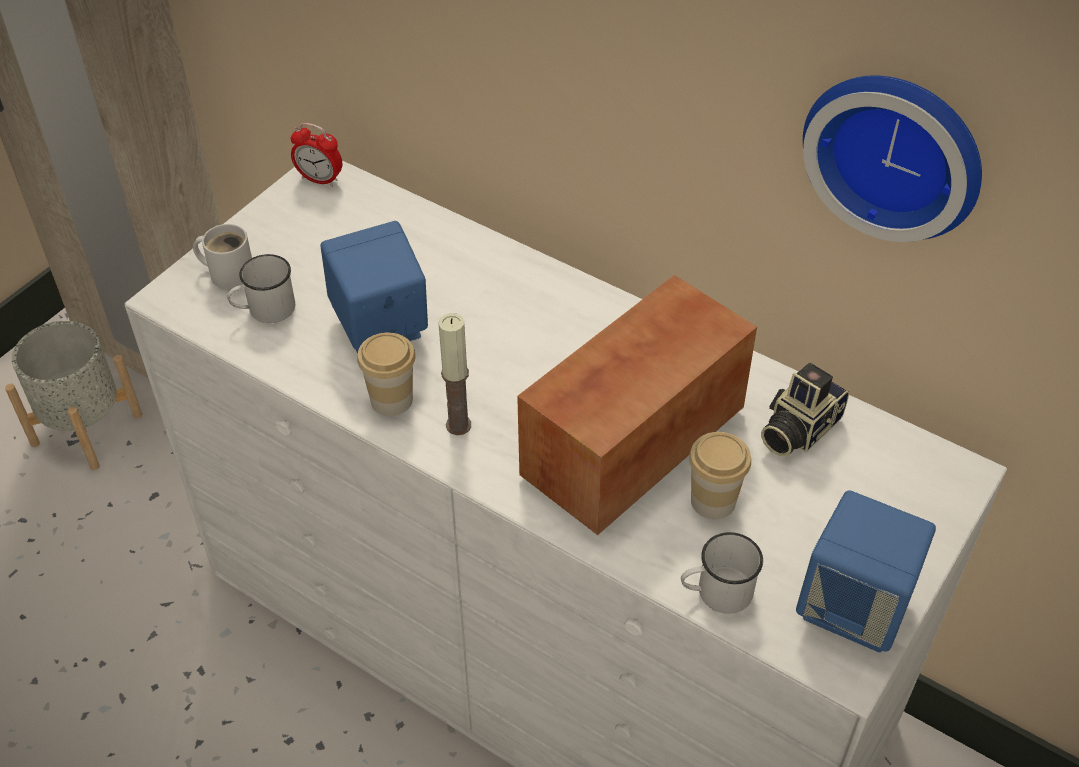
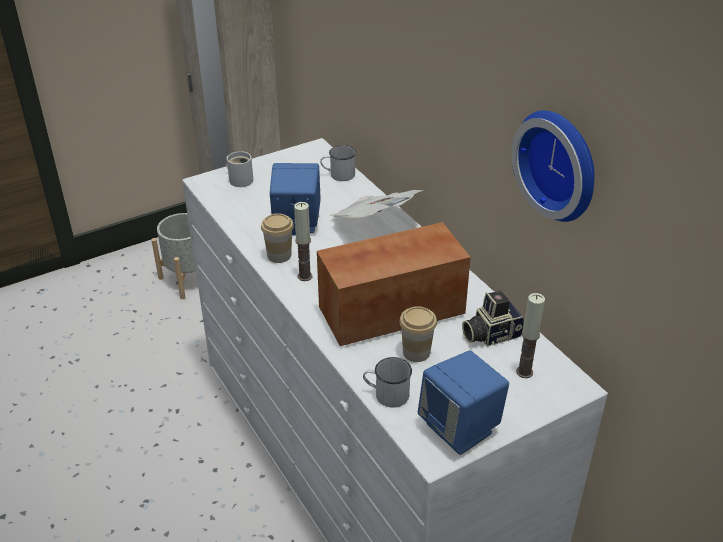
camera: 25 degrees right, 10 degrees down
(264, 310) = (245, 199): white mug -> white mug (338, 175)
(320, 179) = (313, 151): alarm clock -> none
(507, 288) = (375, 223): none -> newspaper
(881, 476) = (524, 372): none -> candle

